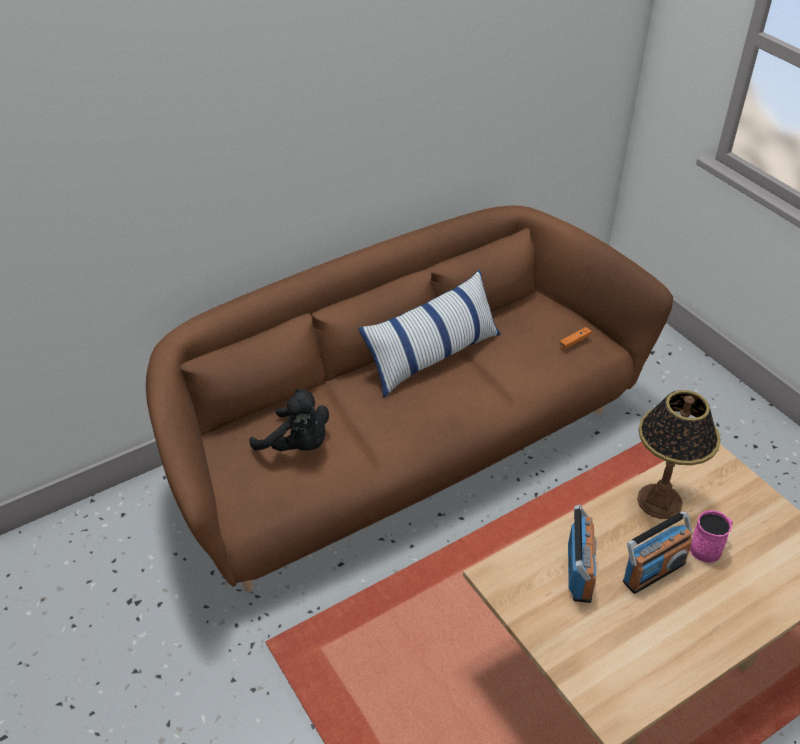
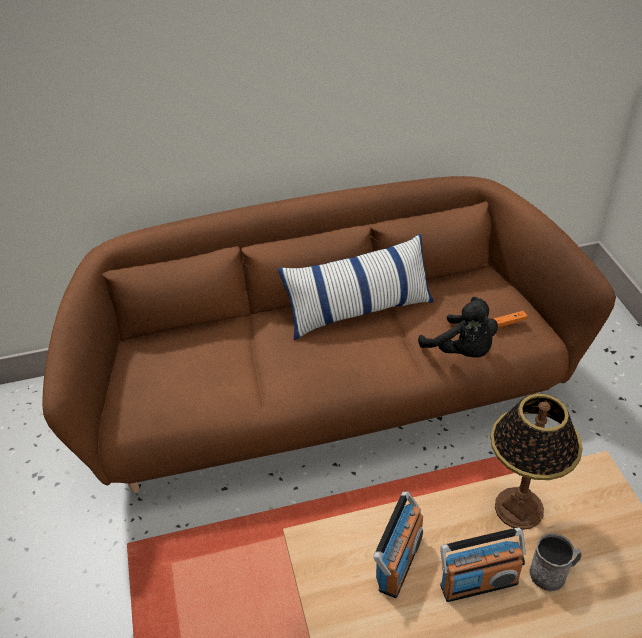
camera: 20 degrees right, 0 degrees up
(297, 445) = (196, 367): black plush toy -> black plush toy (462, 351)
(709, 547) = (552, 573): pink mug -> grey mug

